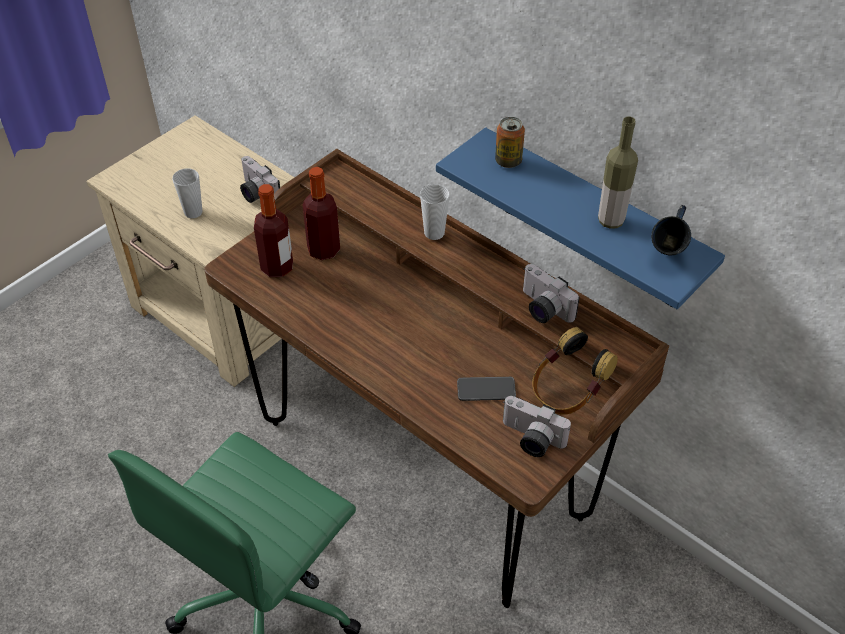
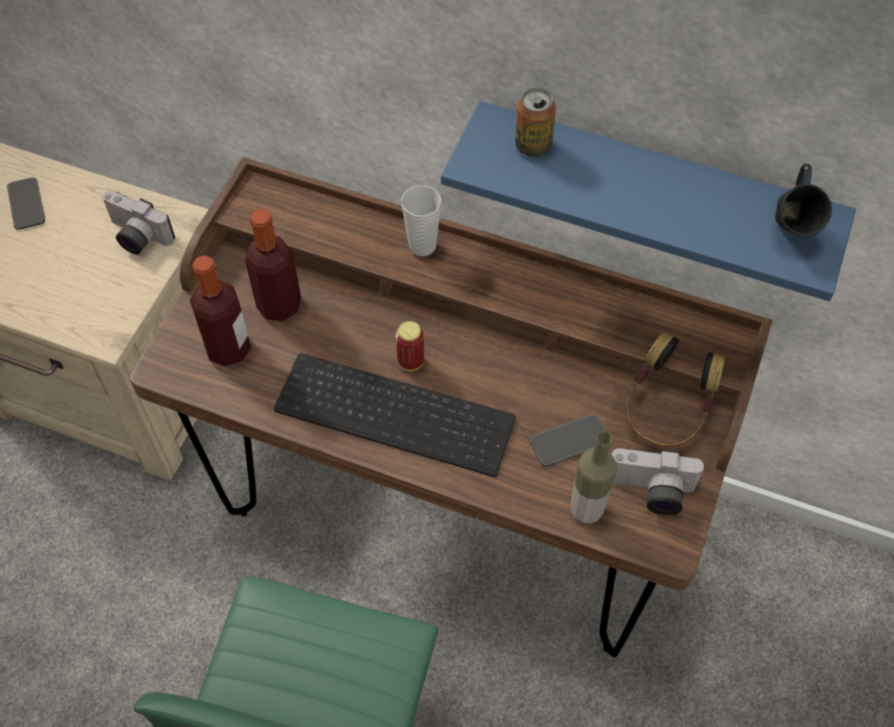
camera: 20 degrees left, 10 degrees up
(193, 212) = (62, 289): cup -> none
(194, 156) = (26, 204): none -> phone
(373, 336) = (398, 411): none -> keyboard
(397, 308) = (410, 361): none -> can
(542, 309) = (602, 314): camera -> none
(610, 221) = (700, 199): bottle -> bottle (586, 511)

